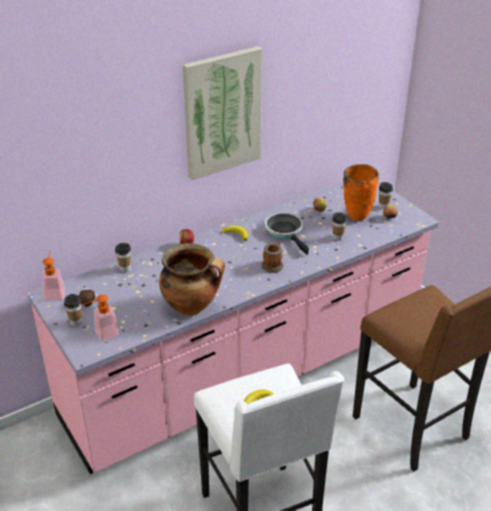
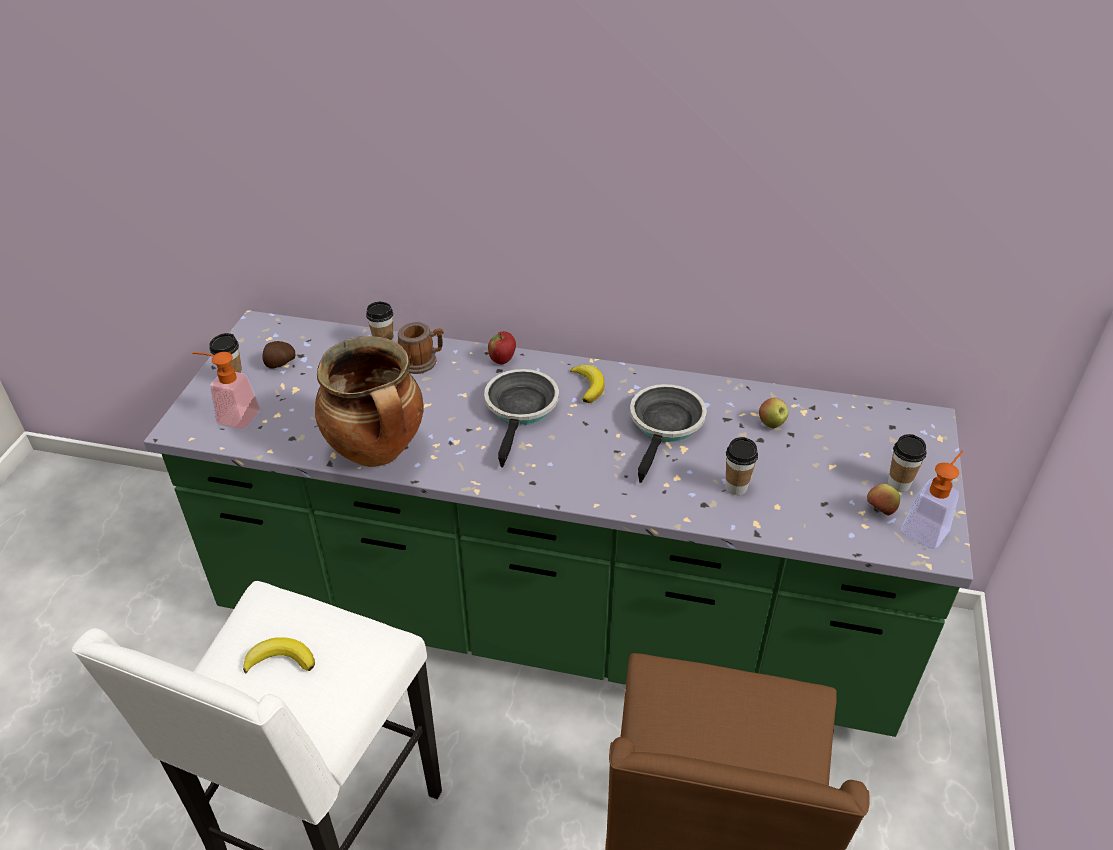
camera: 45 degrees right, 5 degrees up
(55, 292) = (270, 328): soap dispenser -> soap dispenser (928, 527)
(222, 113) = (616, 150): picture -> none
(224, 258) = (521, 410): none -> frying pan
(245, 373) = (556, 619): pink counter -> green counter
(273, 264) = (572, 465): mug -> mug (422, 361)
(356, 218) = (817, 474): orange vase -> none

